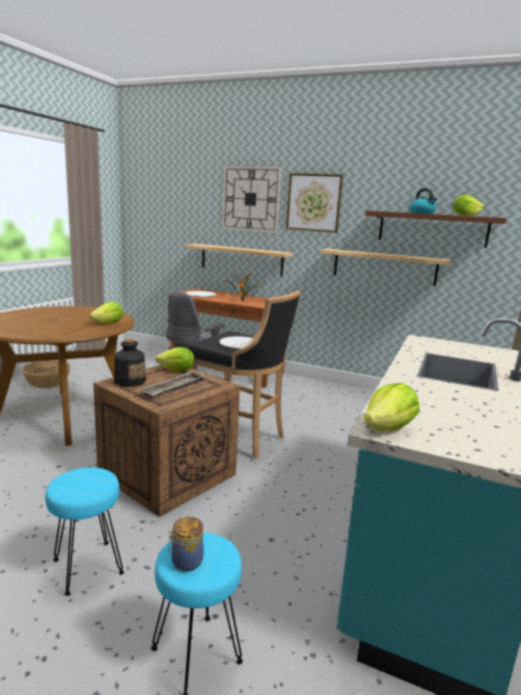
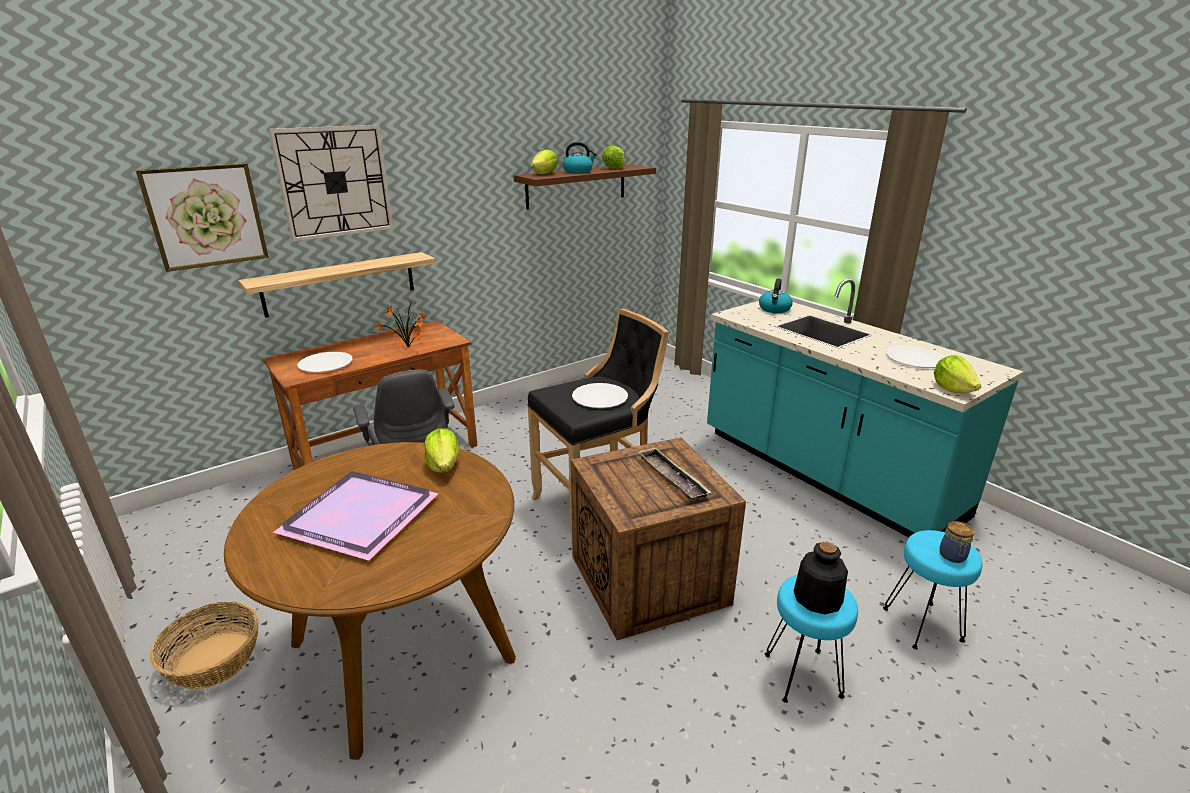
camera: 60 degrees left, 10 degrees up
(50, 319) = (360, 518): none -> purple tray
(130, 381) = (630, 503): bottle -> bottle (817, 598)
(177, 371) = (610, 464): lettuce -> lettuce (545, 174)
(313, 202) = (438, 174): picture -> picture (206, 216)
(384, 267) = (537, 241): shelf -> none
(458, 411) = (915, 359): none -> white plate
(475, 351) = (774, 309): none -> kettle

